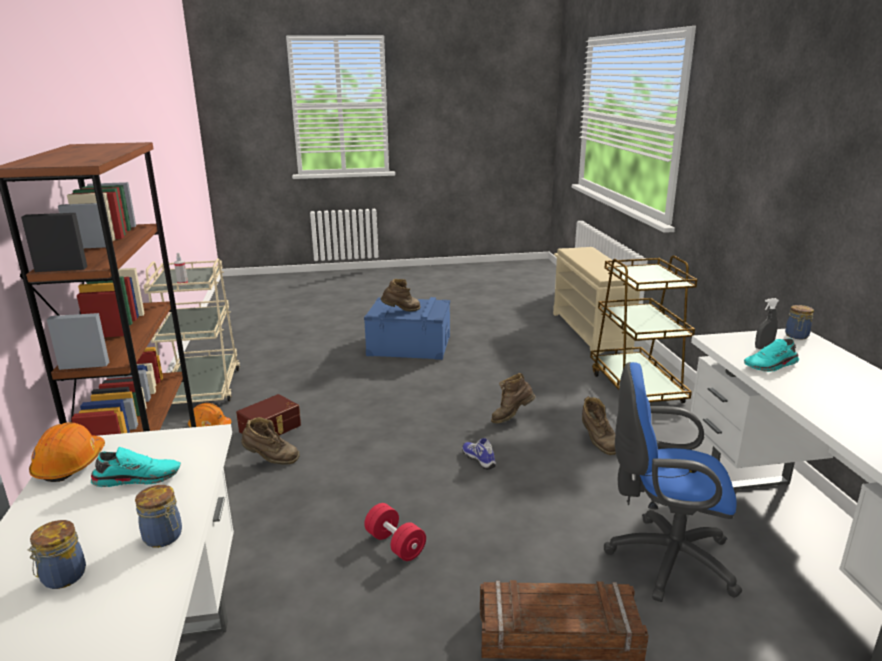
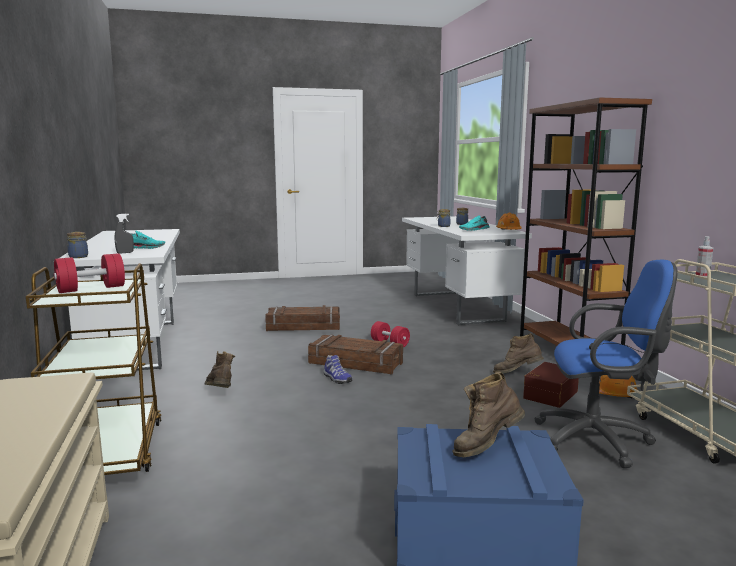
camera: 175 degrees right, 10 degrees down
(455, 490) = (356, 363): none -> crate
(511, 417) = (298, 412): brown boot -> none
(652, 277) = (91, 289): none -> red dumbbell
(663, 559) = (231, 343): blue office chair -> blue office chair (598, 441)

